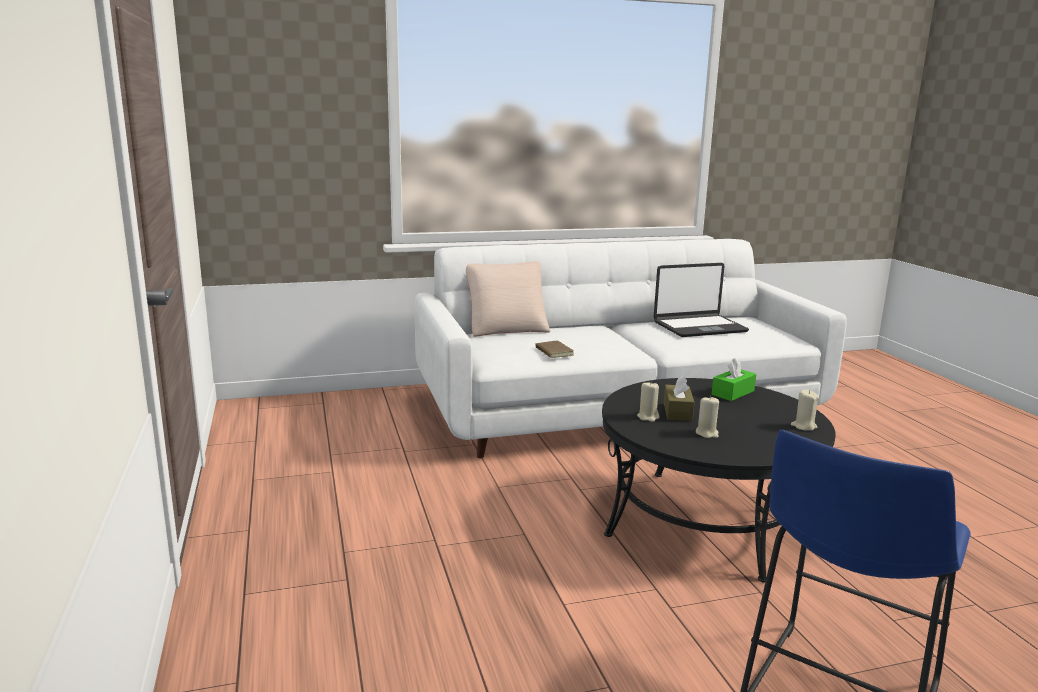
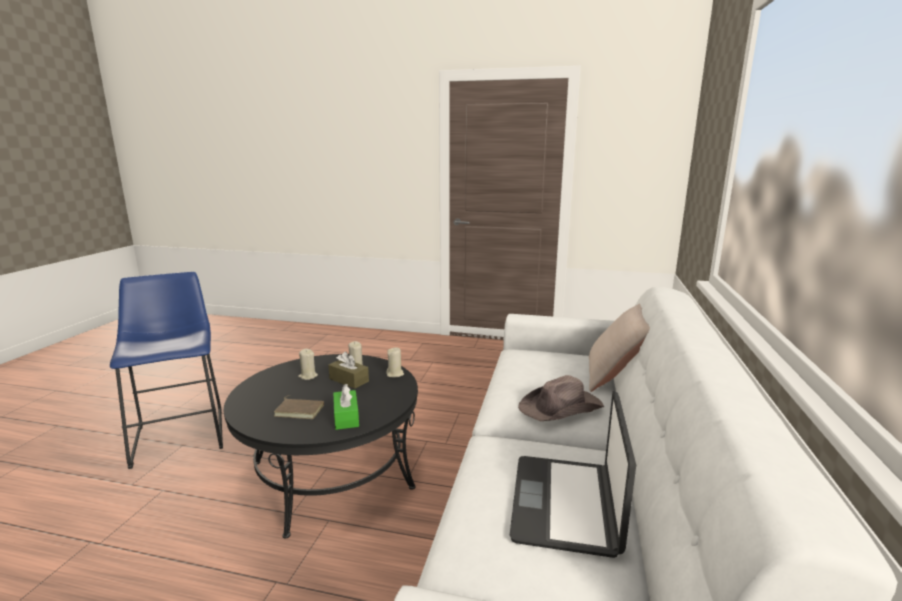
camera: 120 degrees right, 0 degrees up
(552, 352) = (519, 374): brown book -> brown book (300, 410)
(593, 335) = (561, 408): none -> brown hat
(803, 426) = (256, 415): beige candle -> beige candle (395, 374)

